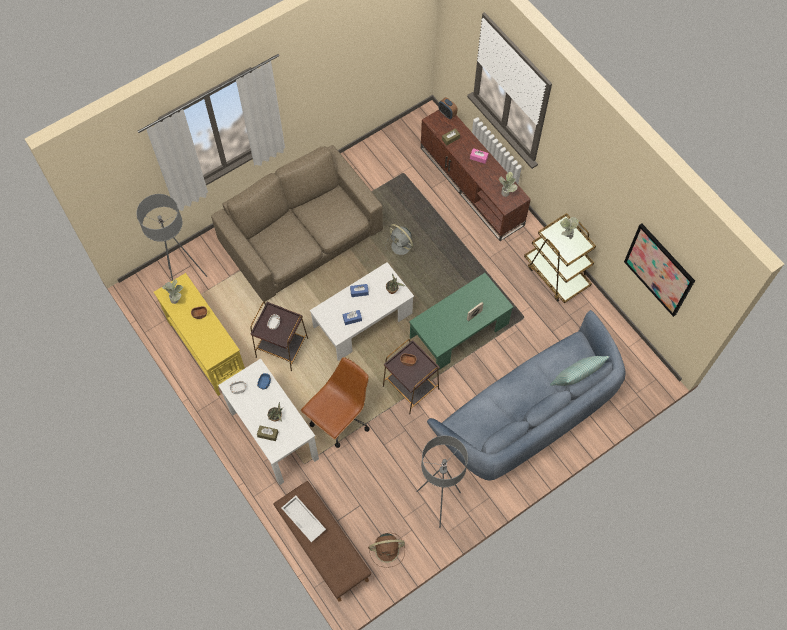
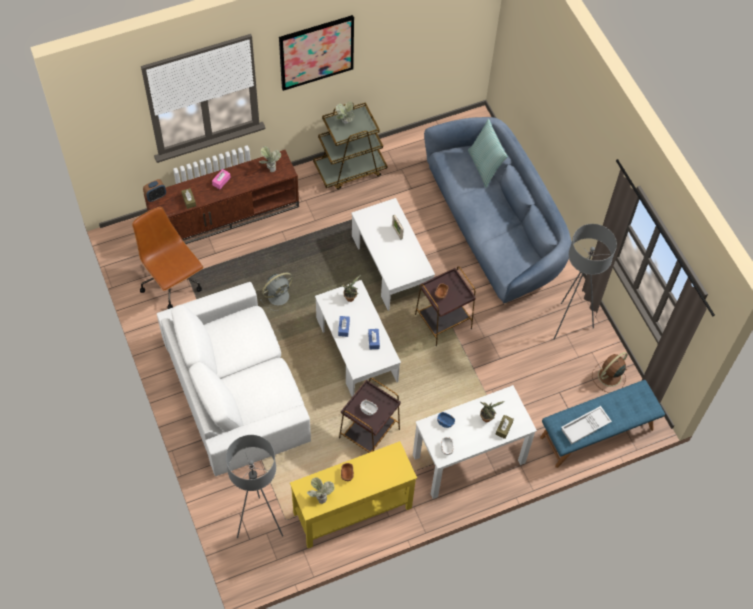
camera: 80 degrees left, 5 degrees down
(301, 236) = (236, 390): brown sofa -> white sofa
(323, 547) = (597, 433): brown bench -> blue bench
(340, 419) = (464, 393): brown office chair -> brown office chair (172, 283)
(388, 550) = (609, 376): brown fan -> brown fan turned 135 degrees counterclockwise
(459, 331) = (391, 265): green coffee table -> white coffee table
(659, 270) = (430, 43): picture -> picture (316, 52)

